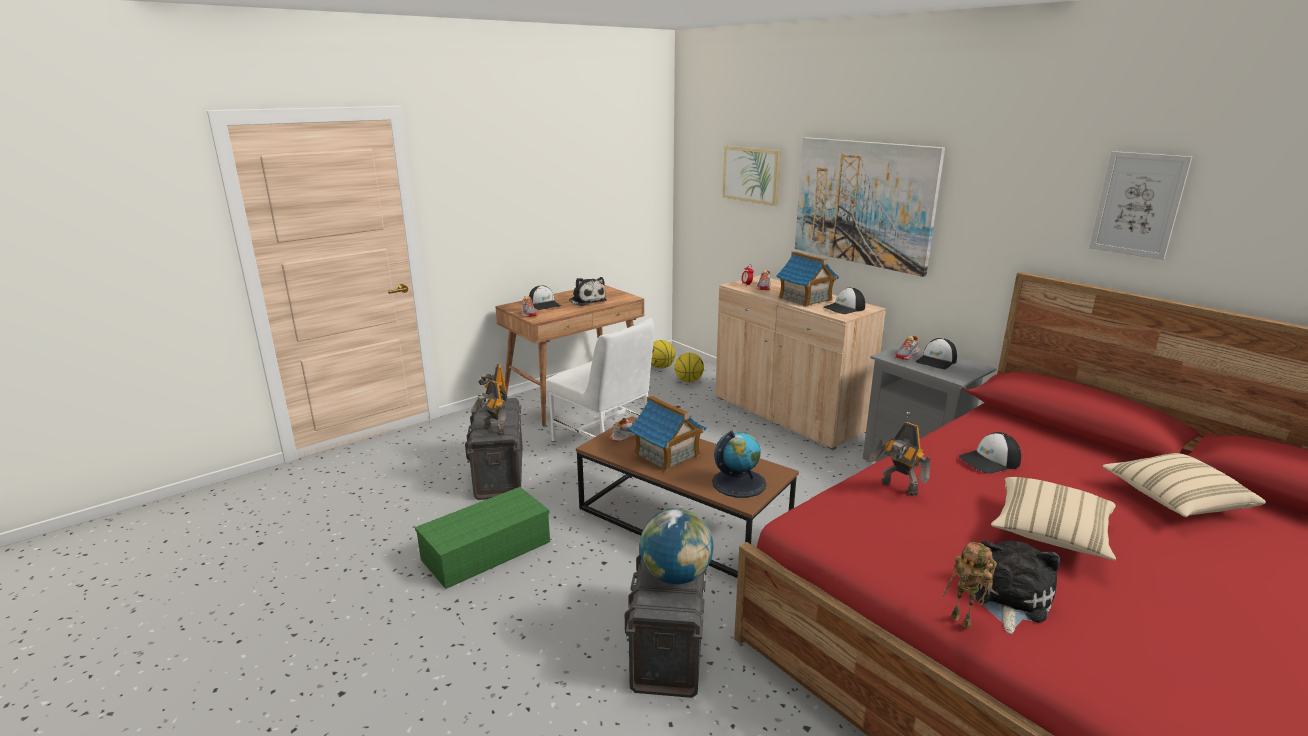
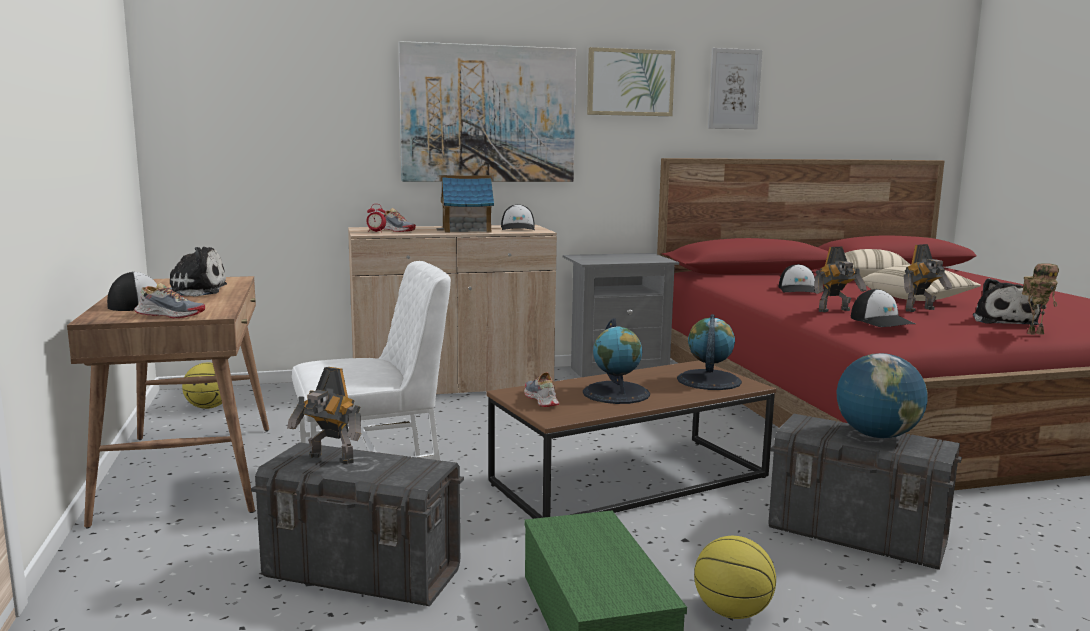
camera: 65 degrees left, 10 degrees down
(493, 431) = (407, 470): toy robot -> toy robot (921, 310)
(667, 455) = (616, 393): toy house -> globe
(688, 380) = (282, 403): basketball -> basketball (731, 612)
(751, 174) = (310, 94): picture -> picture (630, 82)
(907, 355) = (596, 259): shoe -> none
(936, 361) = (621, 257): cap -> cap (882, 321)
(1009, 599) = (1003, 321): plush toy -> plush toy turned 135 degrees counterclockwise

